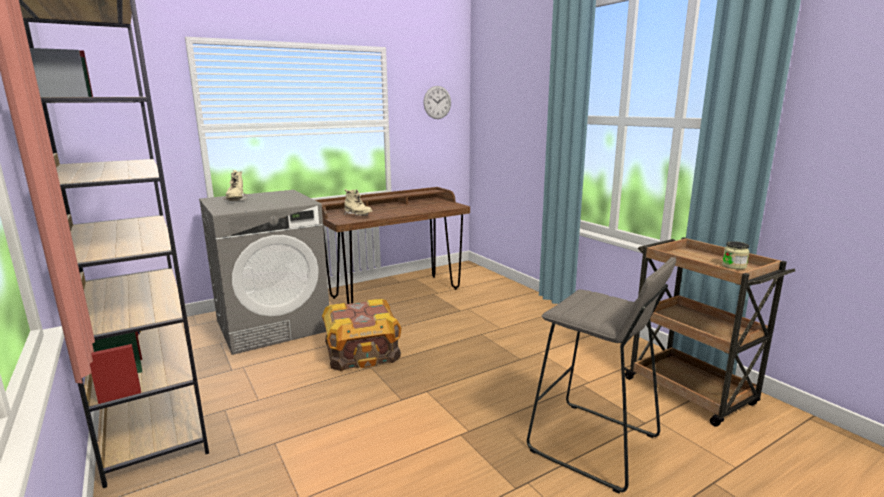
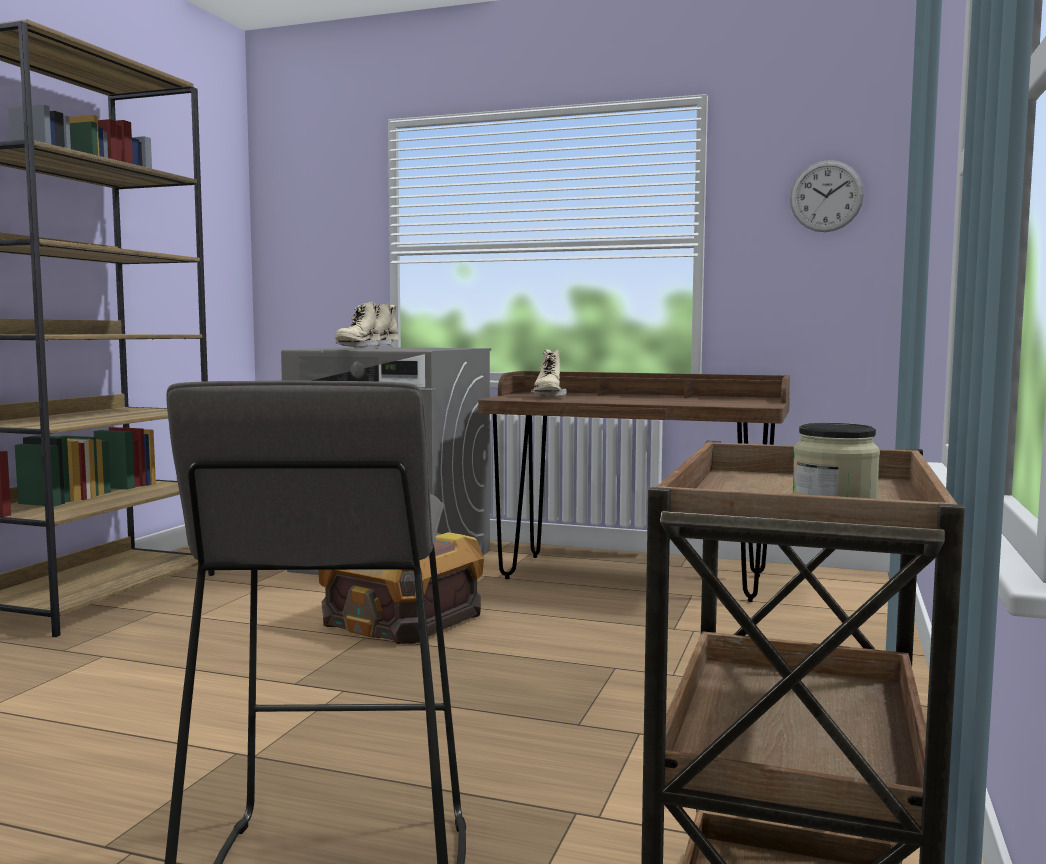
camera: 50 degrees right, 10 degrees down
(260, 206) = (358, 349): none -> beige boot

